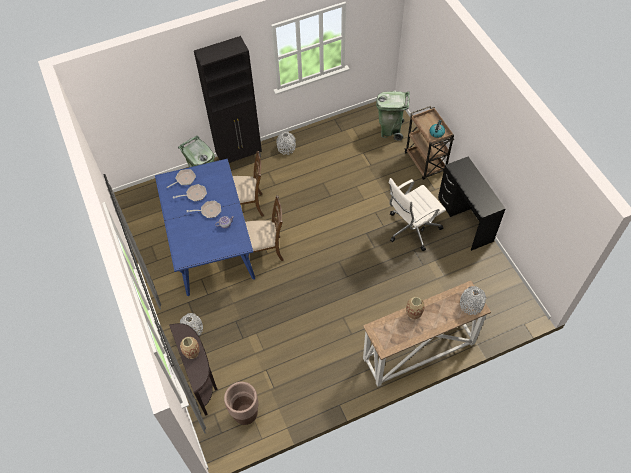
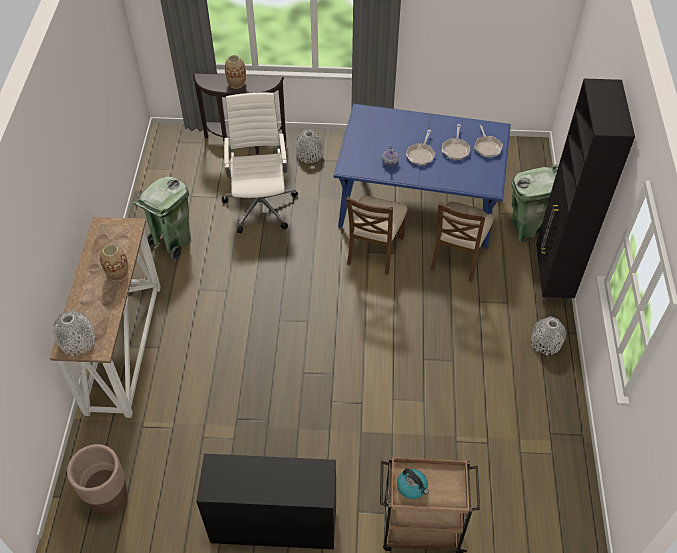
camera: 115 degrees right, 5 degrees down
(246, 414) = (181, 165): brown planter -> brown planter (110, 500)
(390, 130) = (519, 510): green trash can -> green trash can (172, 242)
(411, 229) = (304, 436): white office chair -> white office chair (260, 204)

